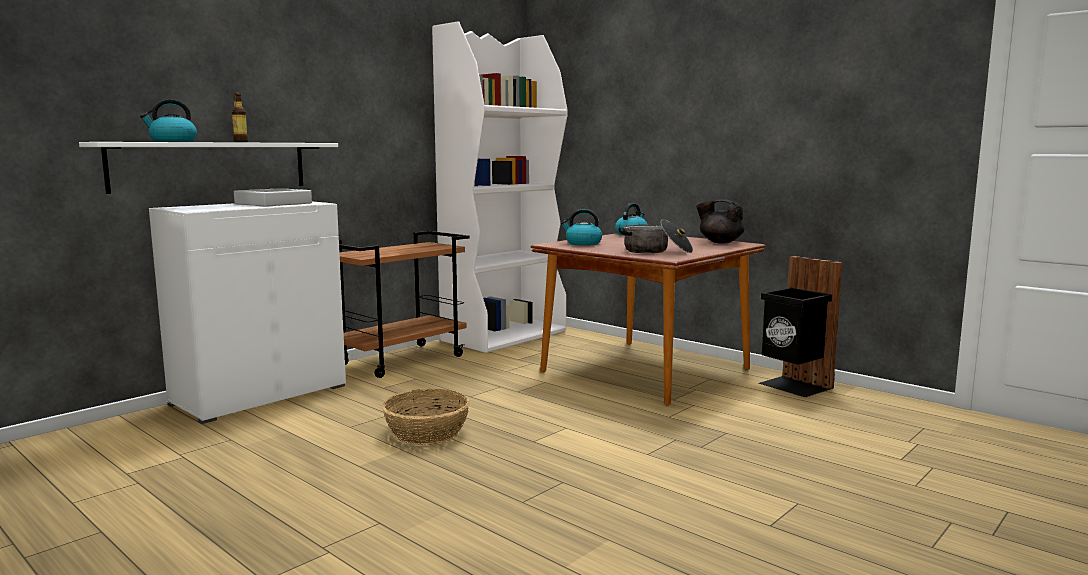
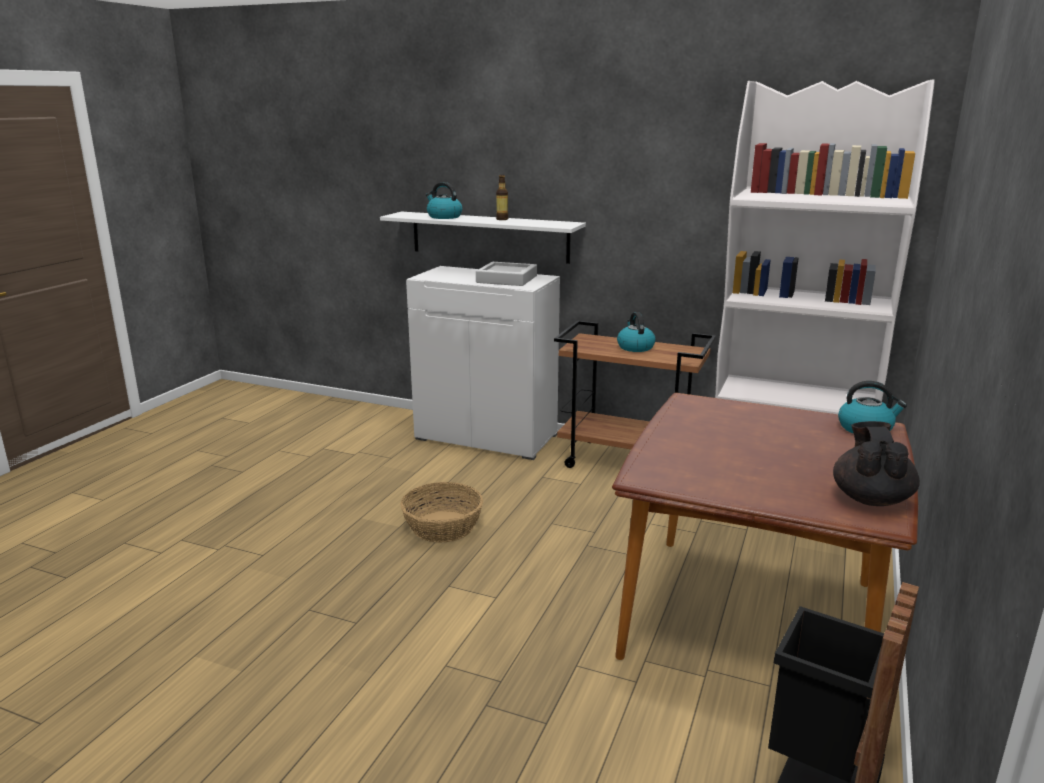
camera: 70 degrees right, 10 degrees up
(582, 243) = (716, 414): kettle -> kettle (635, 347)
(656, 251) = (697, 463): cooking pot -> none

